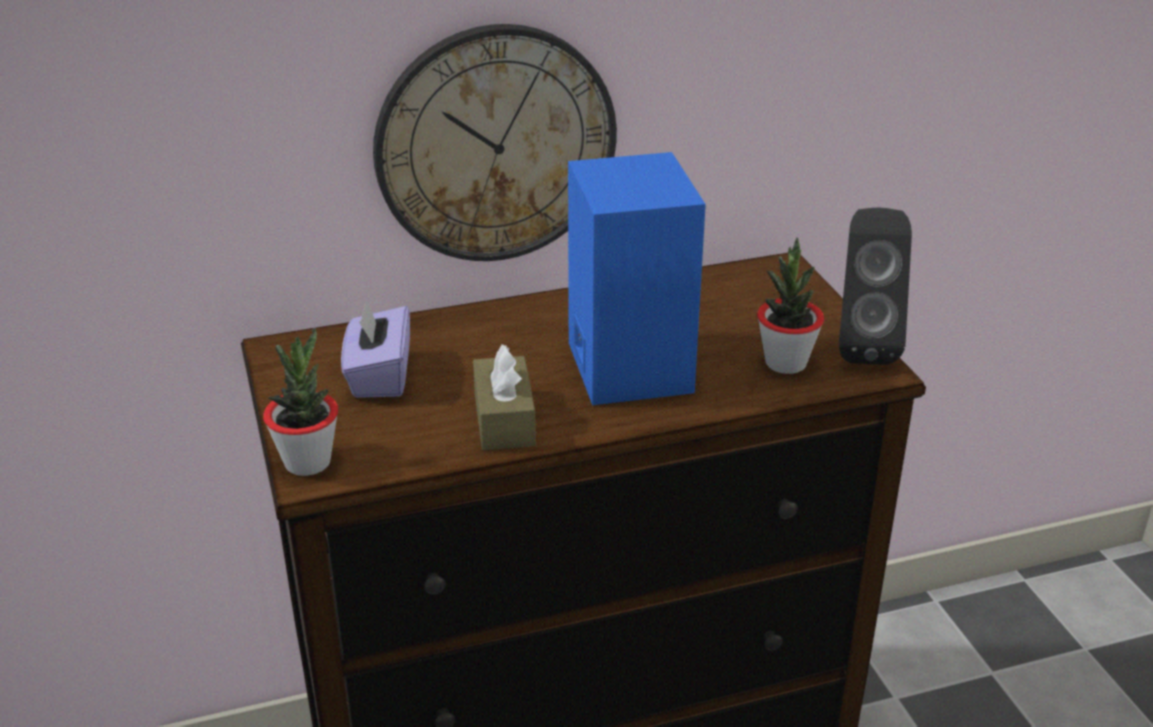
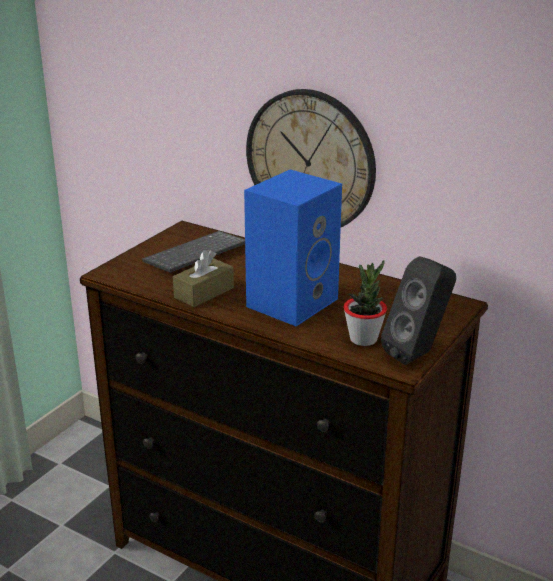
camera: 50 degrees right, 5 degrees down
(307, 462) = (115, 268): potted plant -> none
(379, 376) = (196, 255): purple tissue box -> keyboard

